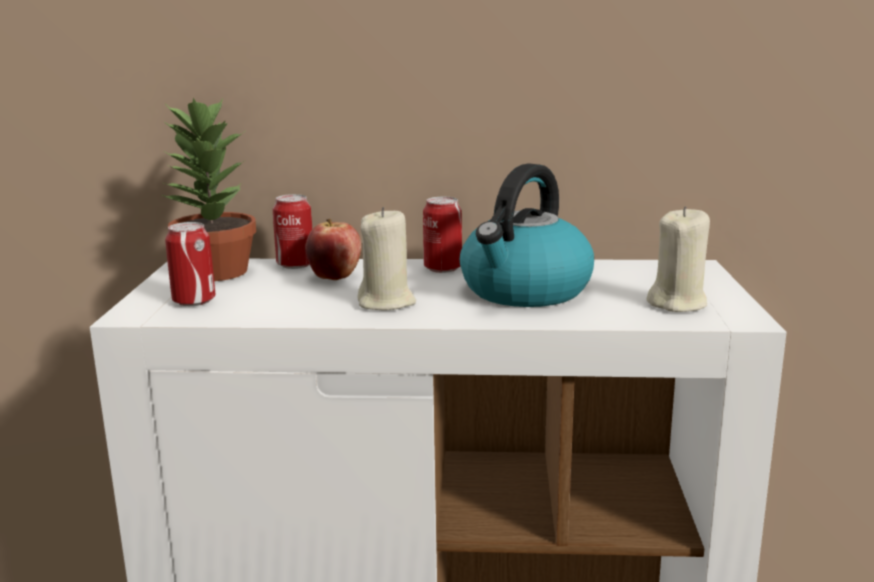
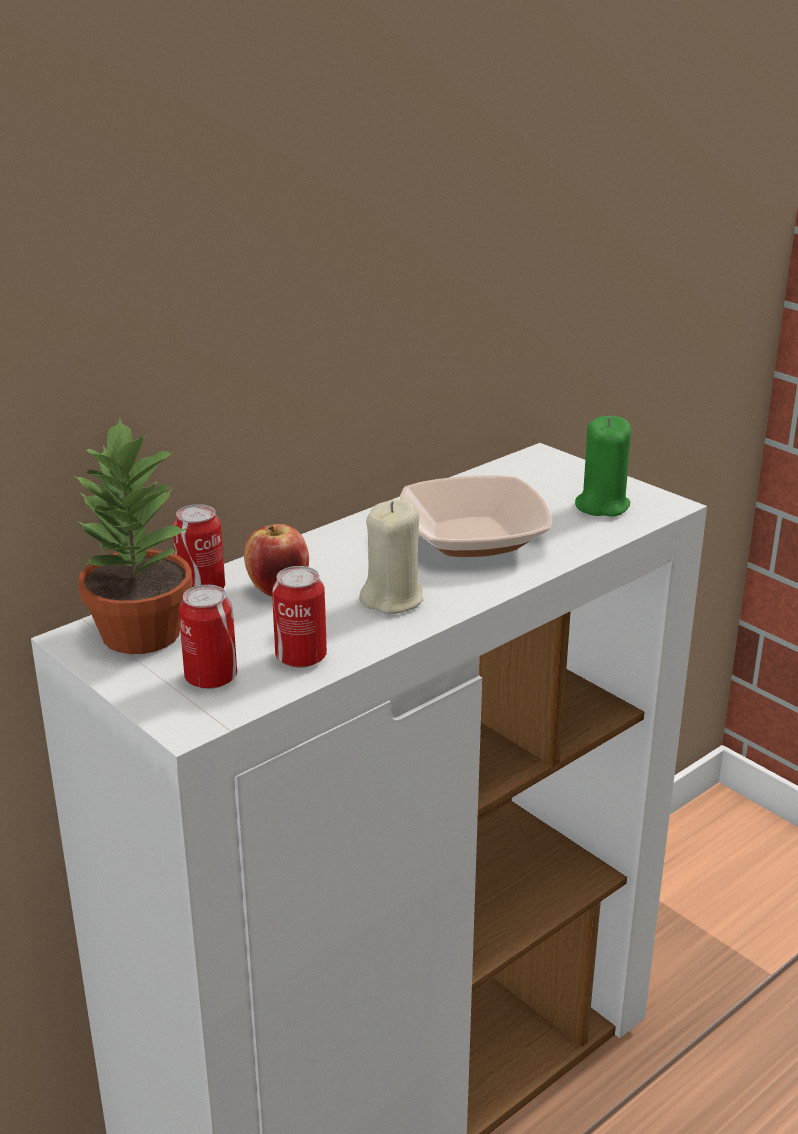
camera: 45 degrees left, 10 degrees up
(442, 268) = (353, 537): can -> can (301, 657)
(525, 291) = (474, 537): kettle -> bowl
(677, 303) = (601, 505): beige candle -> green candle

